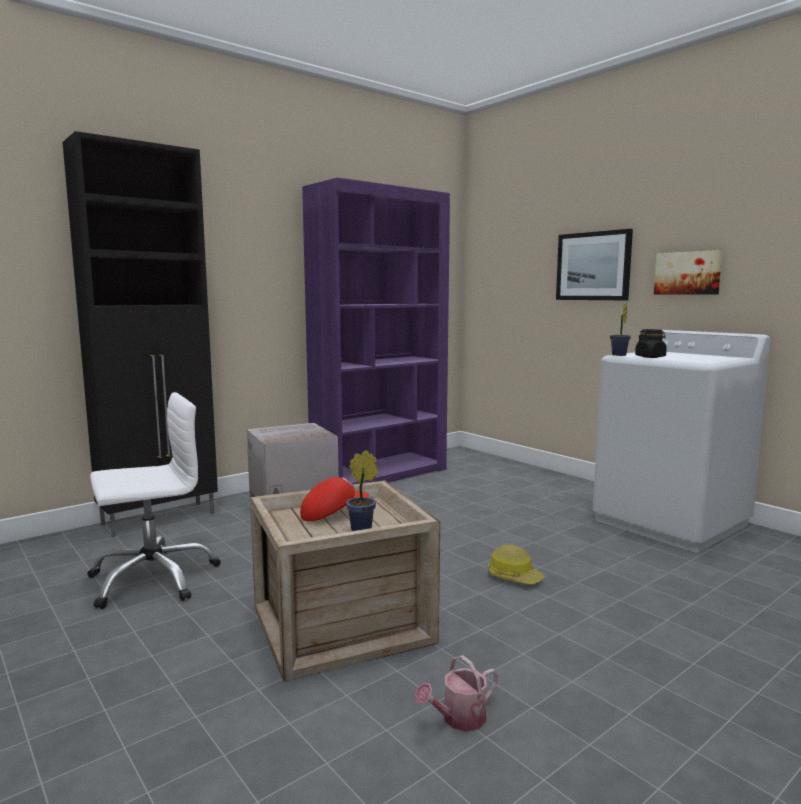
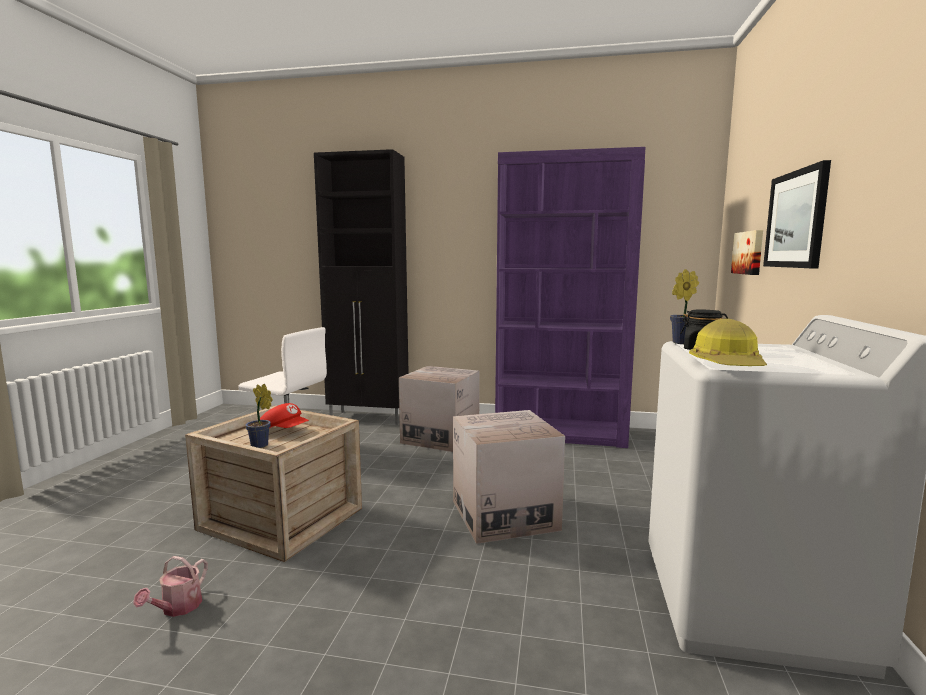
camera: 50 degrees right, 0 degrees up
(459, 719) = (177, 608): watering can -> watering can turned 90 degrees counterclockwise
(486, 538) = (504, 515): none -> cardboard box
(514, 577) = (440, 554): hard hat -> hard hat (727, 365)
(688, 273) = (874, 224): picture -> picture (749, 253)

